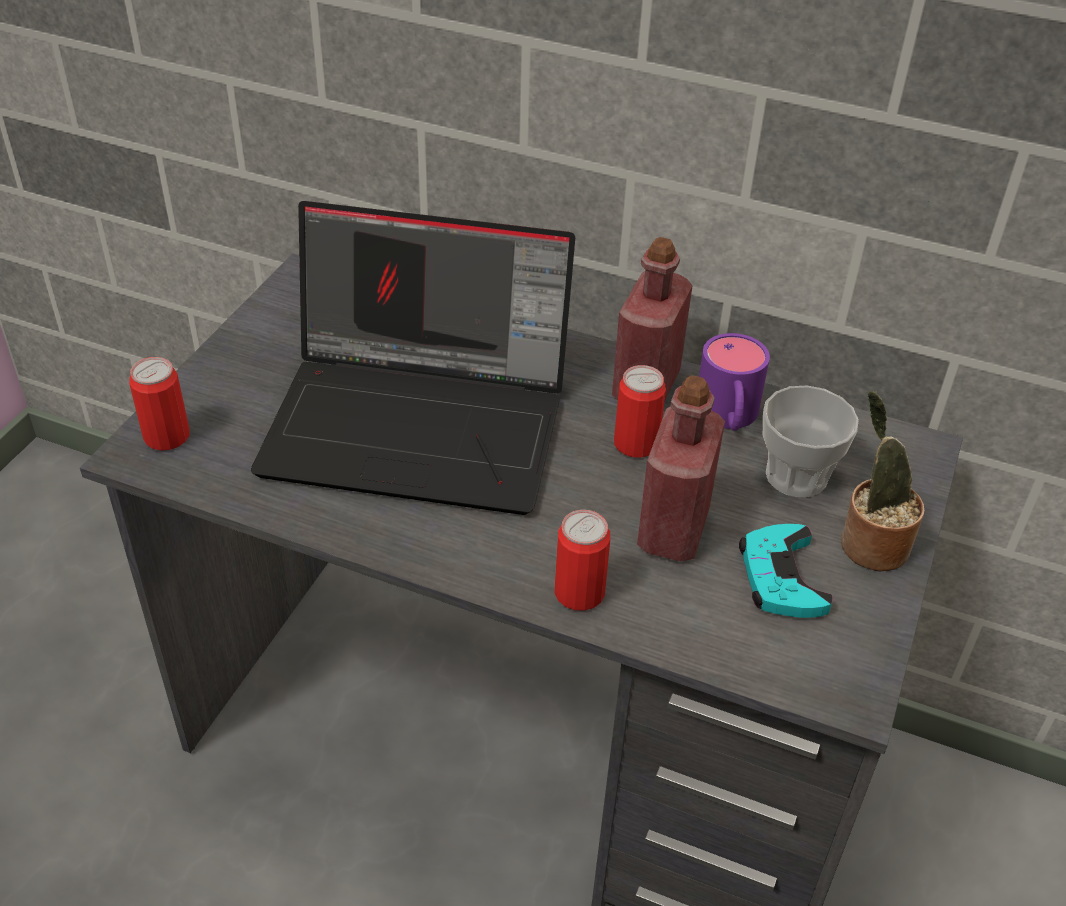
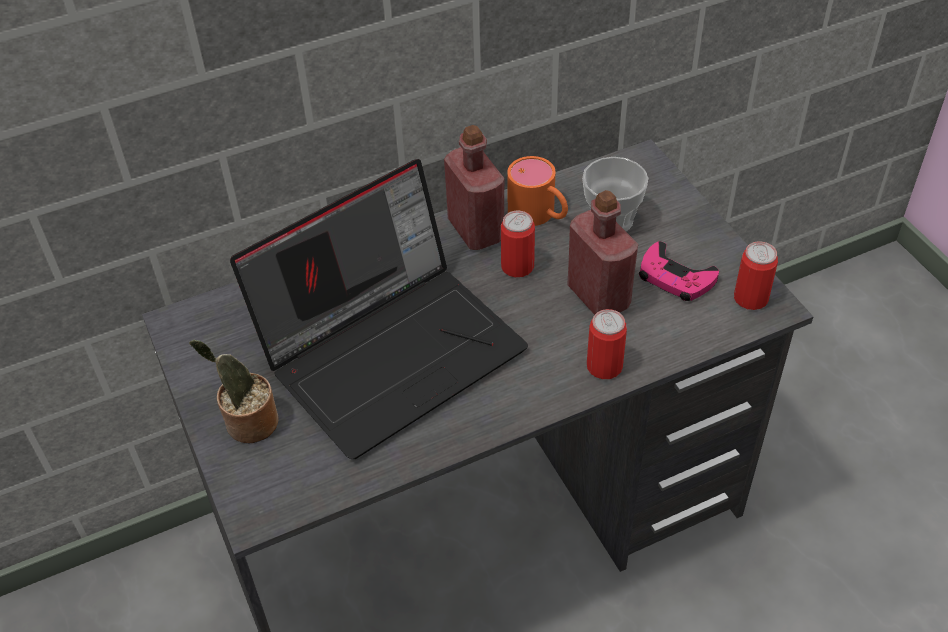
camera: 45 degrees left, 5 degrees up
(167, 436) = (258, 487): can -> can (750, 298)
(728, 418) = (539, 215): purple mug -> orange mug
(781, 577) = (675, 278): turquoise game controller -> pink game controller
(869, 544) = (686, 228): potted plant -> potted plant (248, 423)

